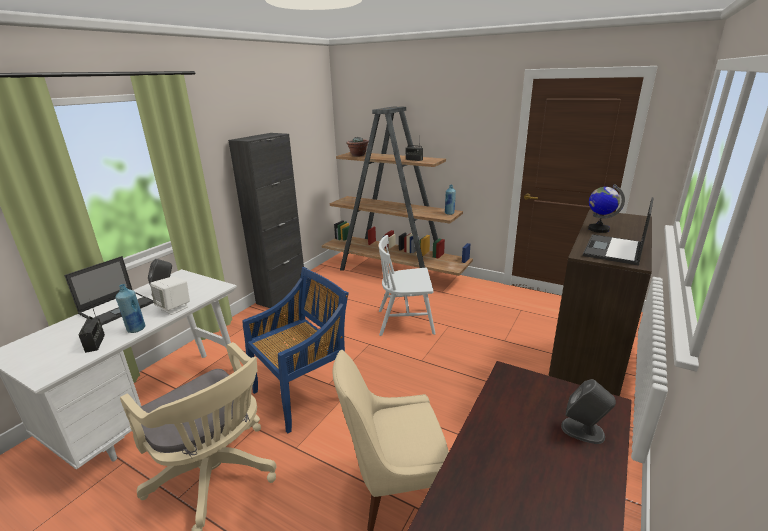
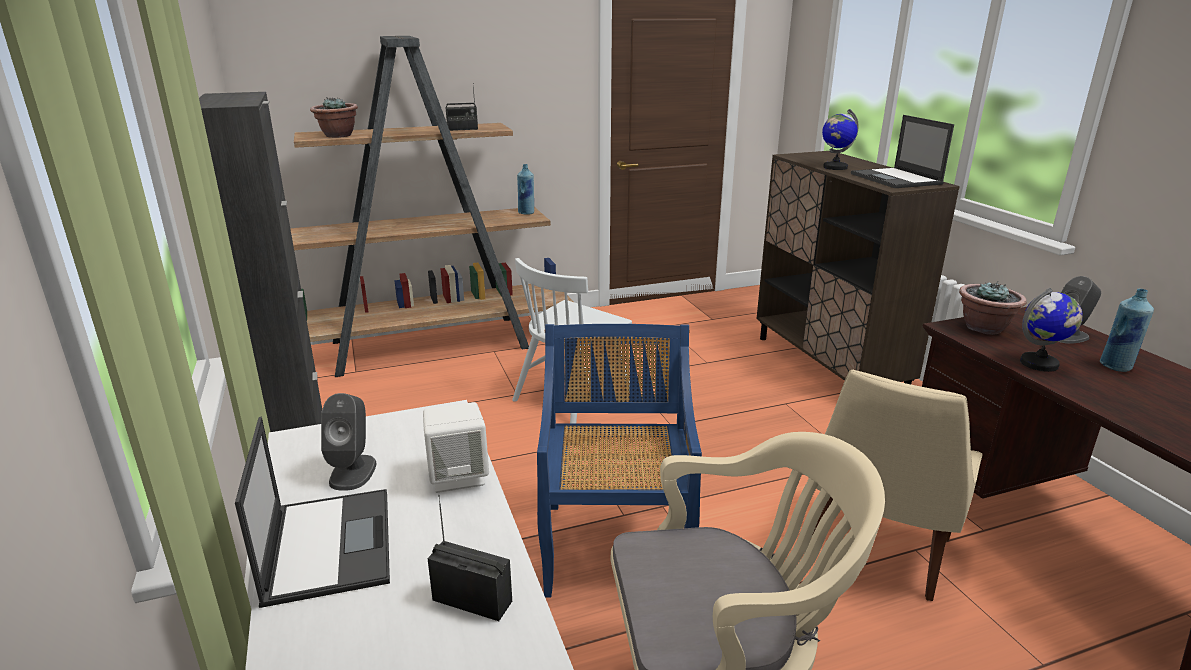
camera: 50 degrees left, 0 degrees up
(136, 329) = (484, 536): blue bottle -> blue bottle (1116, 366)
(496, 427) = (1039, 364): none -> globe
(530, 386) = (984, 328): none -> potted plant

